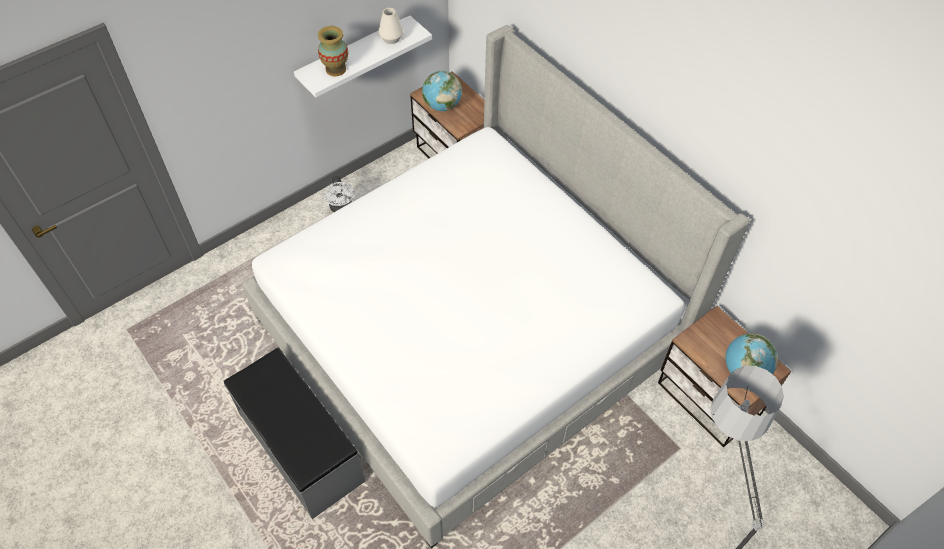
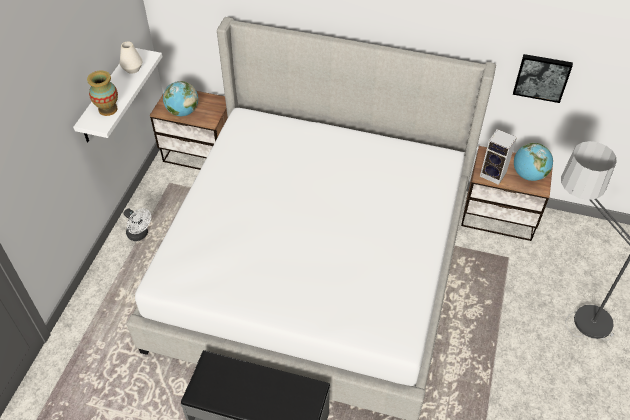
camera: 35 degrees left, 5 degrees down
(703, 347) = (494, 174): none -> speaker
(800, 265) = (542, 77): none -> picture

